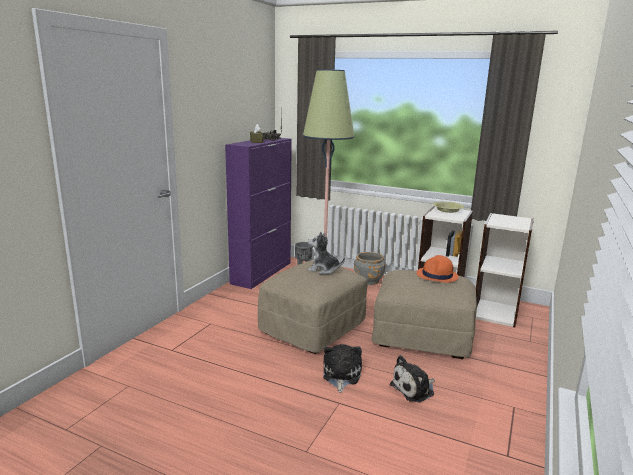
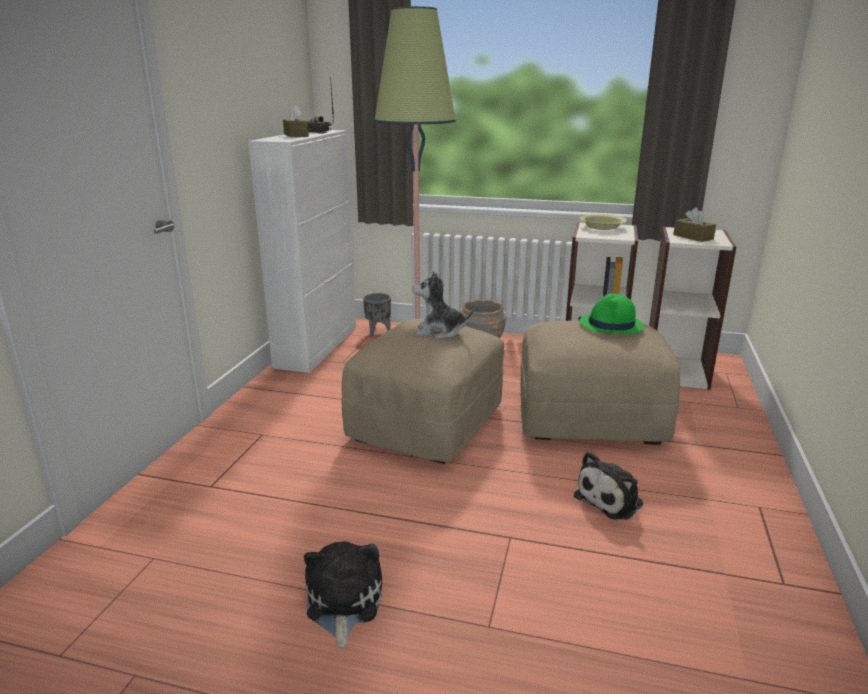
camera: 10 degrees left, 5 degrees up
(262, 273) = (318, 346): purple cabinet -> white cabinet
(341, 375) = (496, 493): plush toy -> plush toy (342, 603)
(437, 276) = (611, 325): orange hat -> green hat
(505, 221) = (693, 237): none -> brown tissue box

